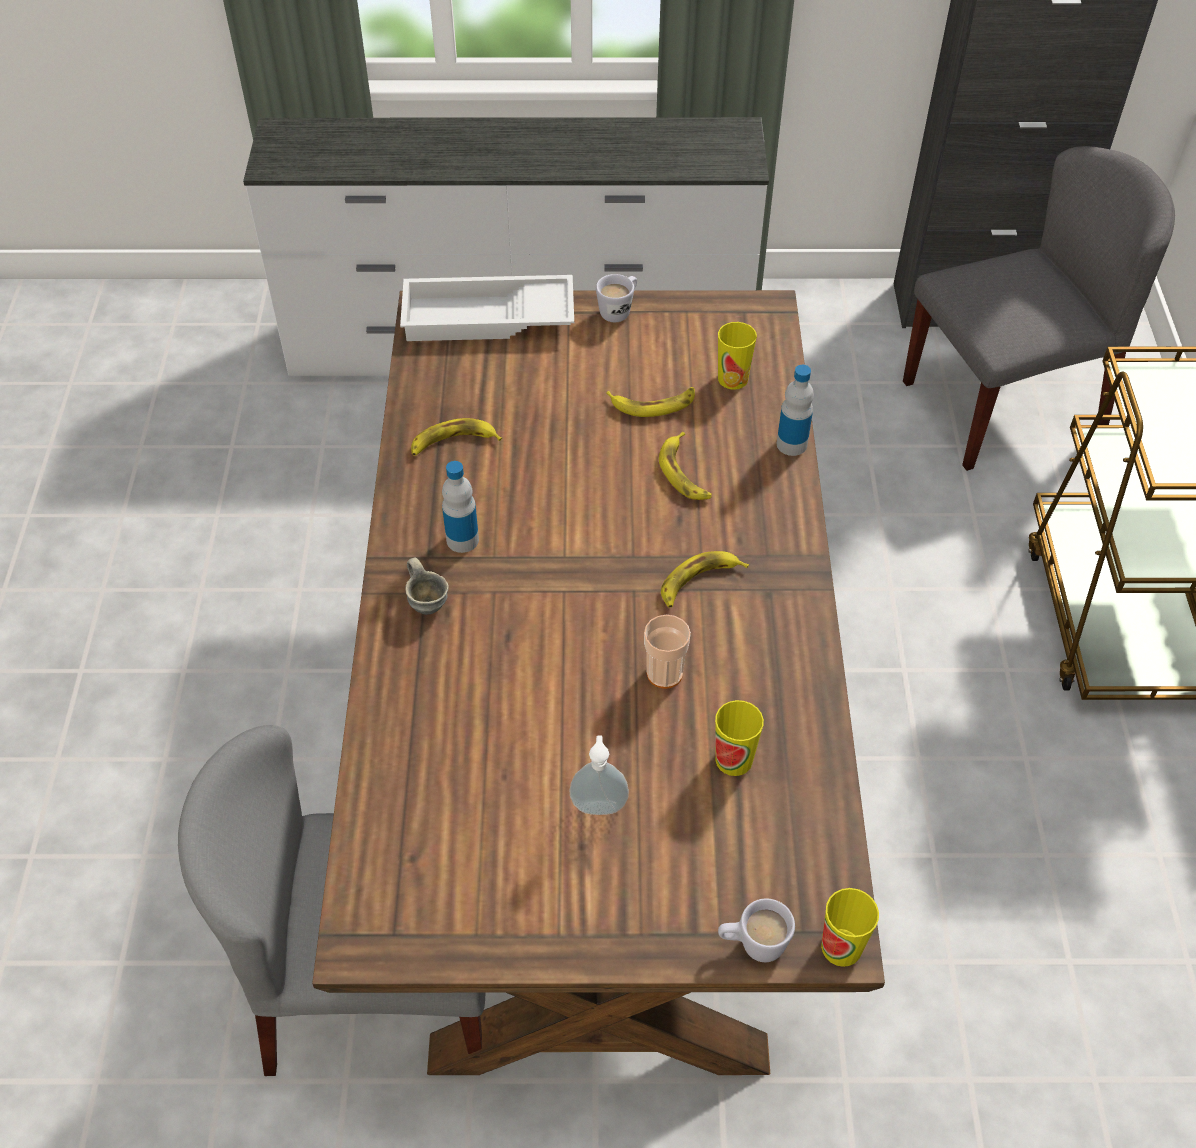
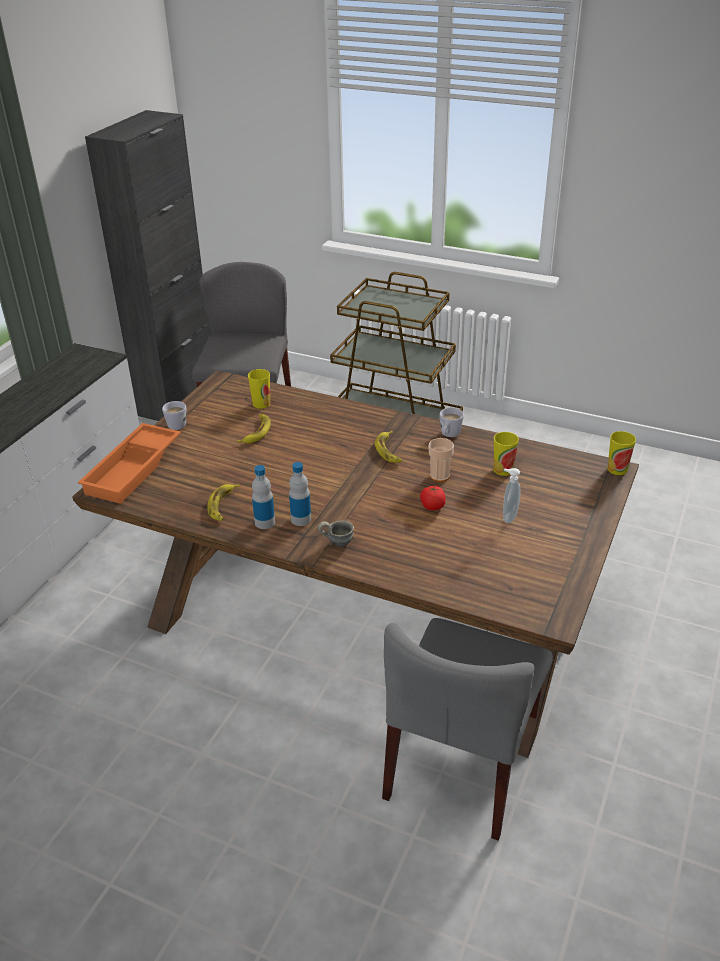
camera: 65 degrees left, 15 degrees down
(487, 319) = (134, 469): white tray -> orange tray
(574, 690) = (432, 507): none -> tomato
(684, 473) = (313, 435): banana -> none
(753, 945) = (607, 492): white mug -> white mug (449, 435)
(791, 444) = (321, 400): bottle -> bottle (264, 522)

